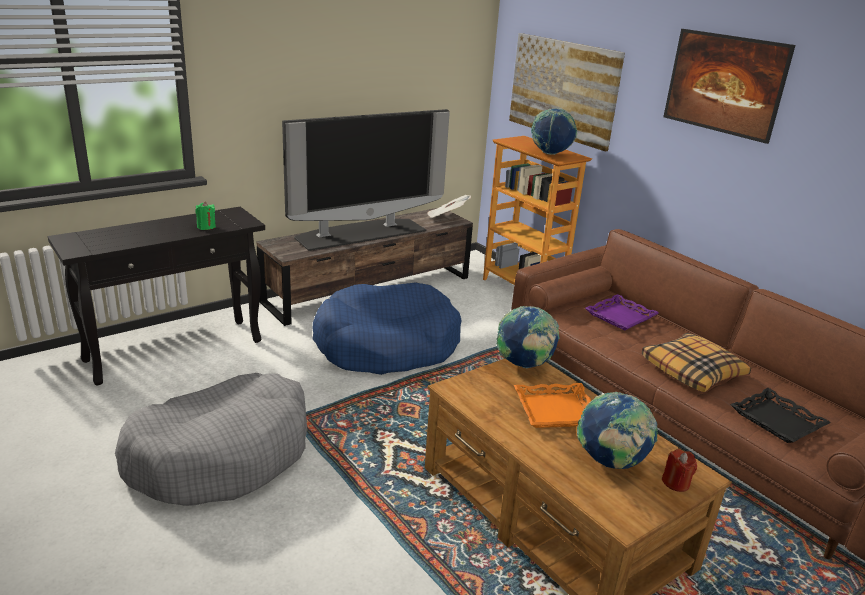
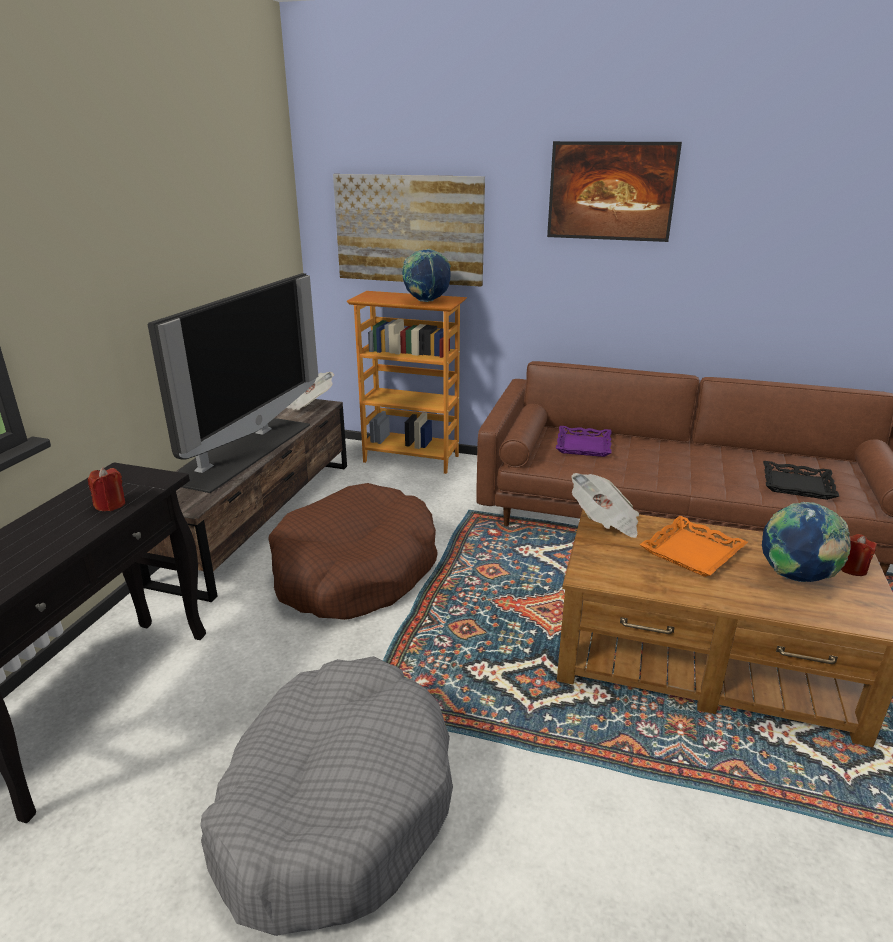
camera: 35 degrees left, 0 degrees up
(206, 227) = (110, 505): green candle -> red candle
(386, 345) = (355, 571): blue dog bed -> brown dog bed
(524, 365) = (604, 522): globe -> newspaper
(693, 371) = (695, 470): pillow -> none

